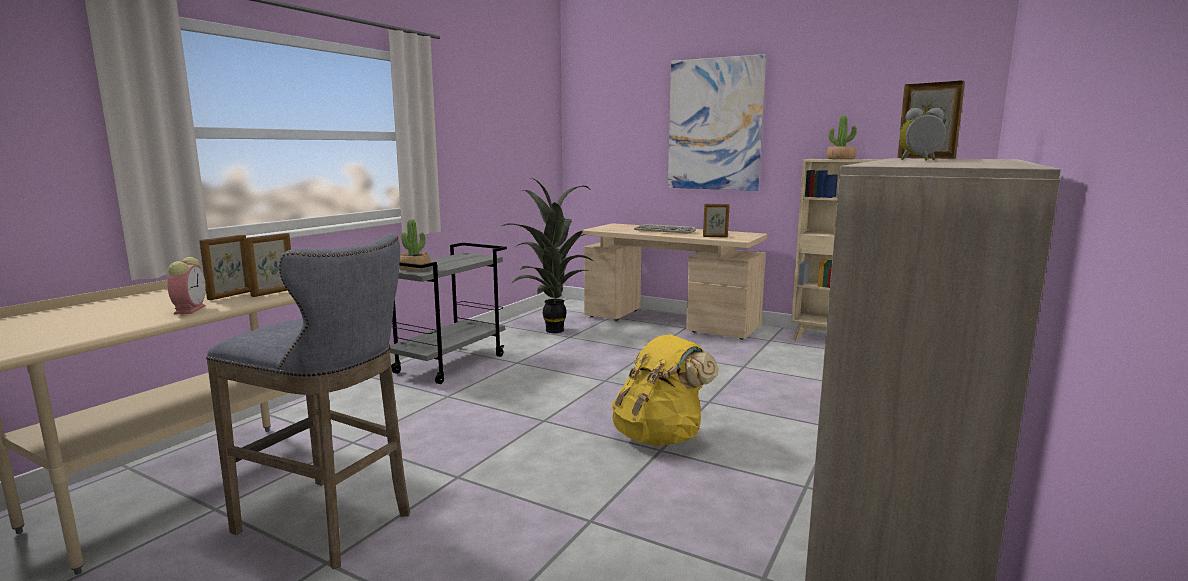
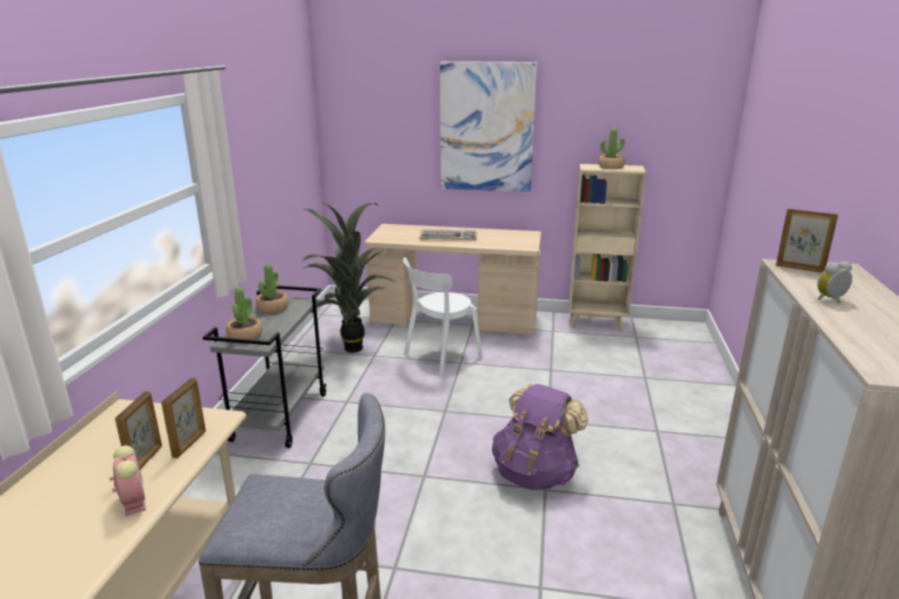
camera: 20 degrees left, 10 degrees up
(457, 258) = (272, 308): none -> potted plant
(632, 345) = (440, 357): none -> white chair
(660, 437) = (535, 473): yellow backpack -> purple backpack
(715, 236) = (502, 243): picture frame -> none

